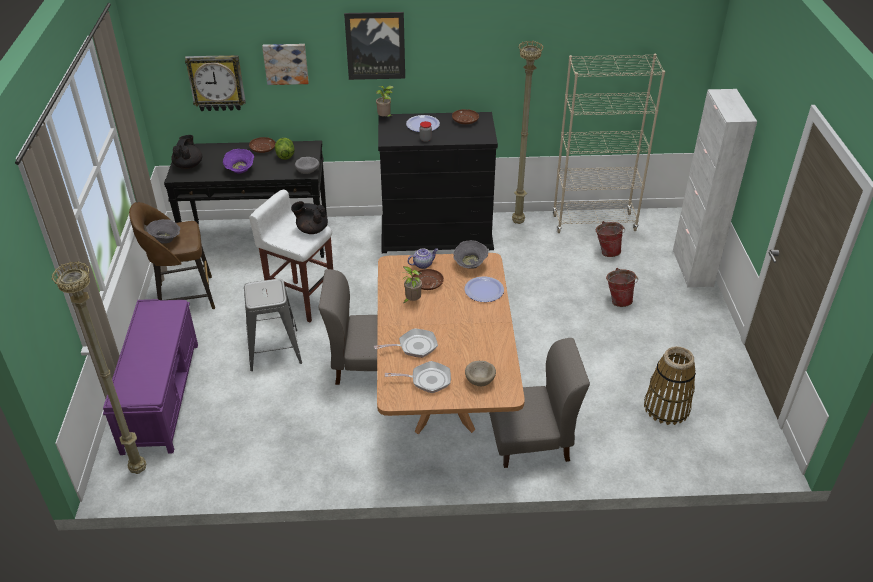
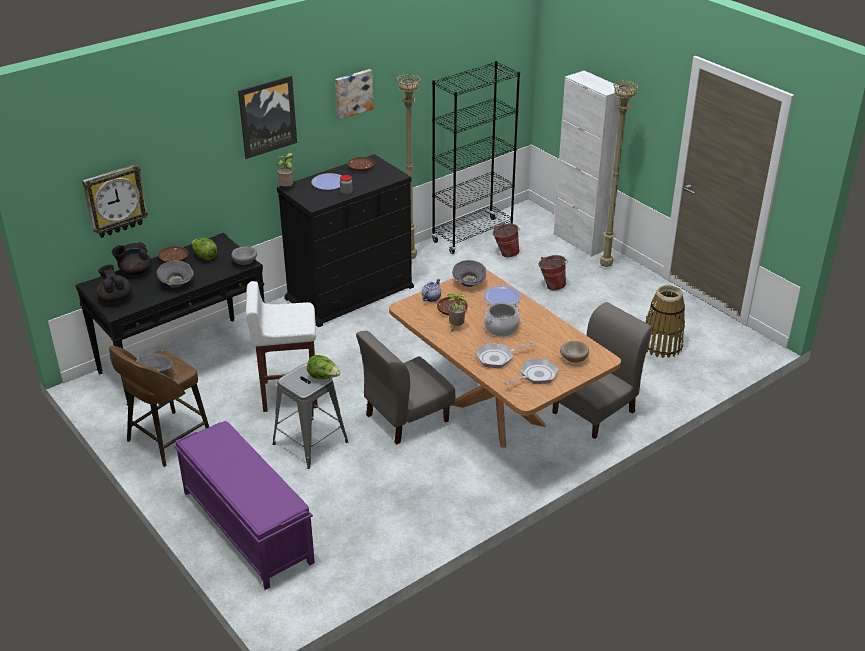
camera: 35 degrees left, 5 degrees down
(139, 471) = (299, 591): beige floor lamp -> beige floor lamp (606, 266)
(240, 170) = (177, 284): purple bowl -> grey bowl
(279, 297) = (323, 377): none -> lettuce
(286, 63) = (184, 159): picture -> picture (353, 93)
(312, 229) = (298, 310): black teapot -> black teapot (135, 272)
(414, 346) = (498, 358): frying pan -> frying pan turned 150 degrees counterclockwise
(450, 319) = (501, 328): none -> cooking pot
(594, 223) = (472, 236): beige bookcase -> black bookcase

